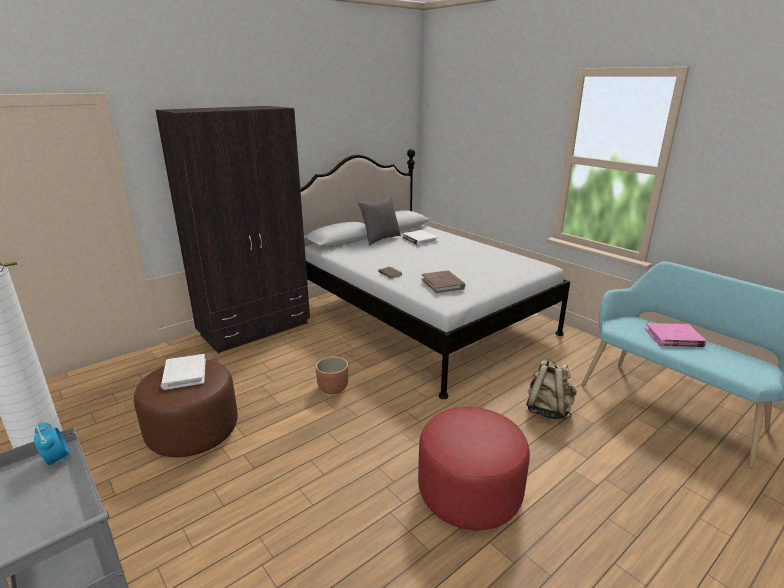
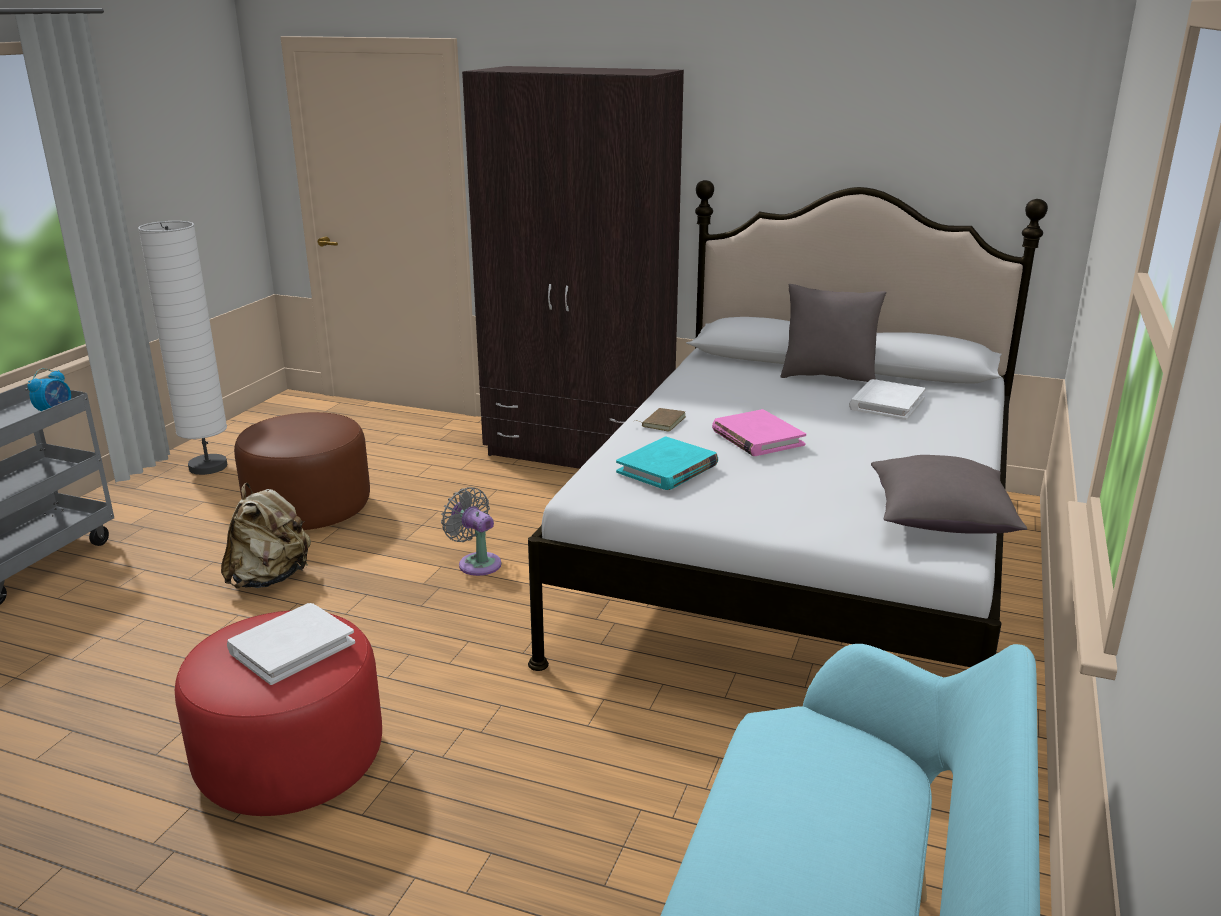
camera: 60 degrees right, 0 degrees up
(184, 374) = (306, 425): white book -> white book (292, 647)
(333, 388) = (477, 563): brown planter -> grey fan
(443, 284) = (667, 468): brown book -> turquoise book
(522, 261) = (940, 520): none -> grey pillow
(548, 410) = (600, 805): beige backpack -> beige backpack (270, 578)
(674, 338) = (808, 829): pink book -> pink book (757, 437)

